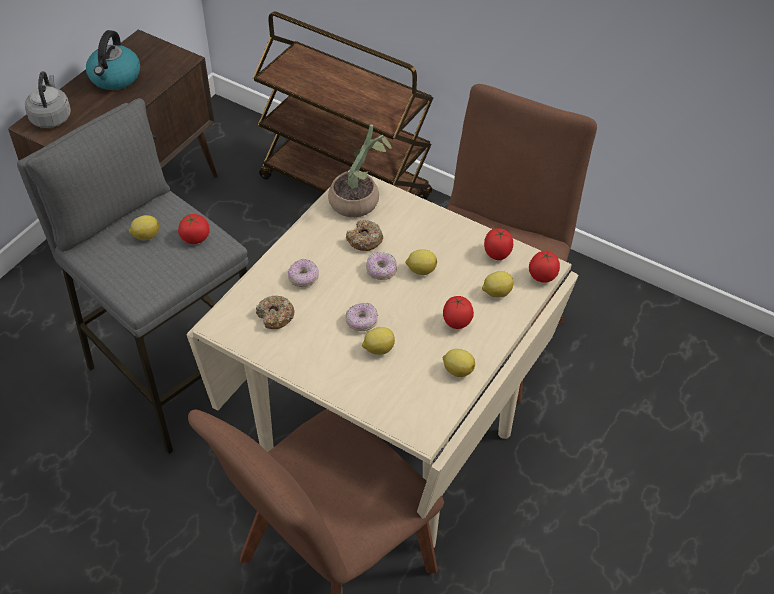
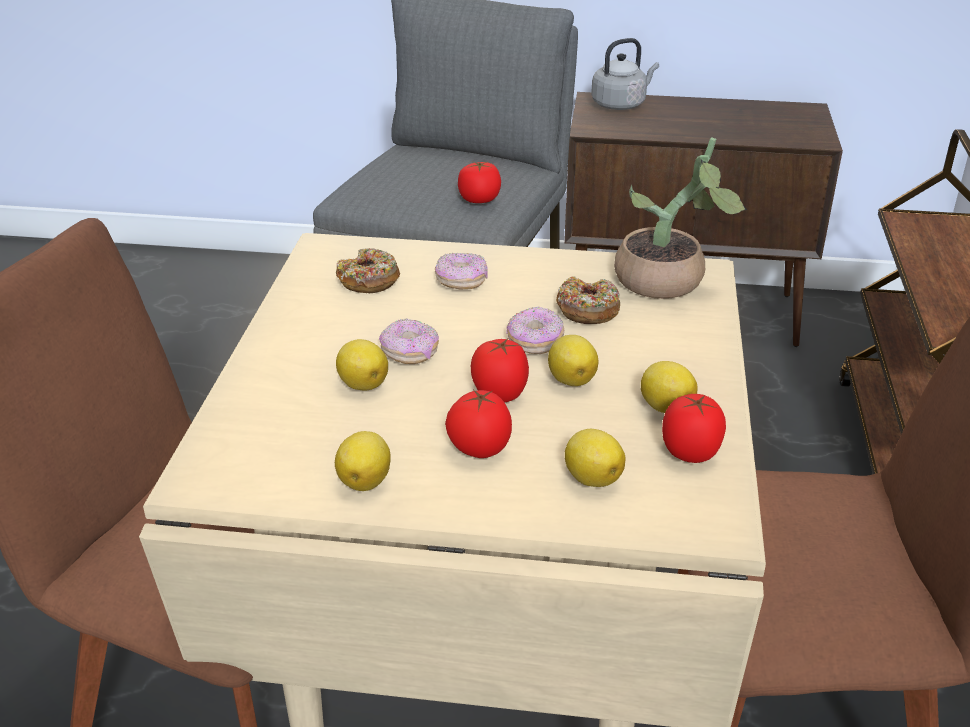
camera: 65 degrees right, 15 degrees down
(115, 78) = (728, 115): kettle -> none
(145, 236) = (452, 171): lemon -> lemon (665, 406)
(542, 277) = (685, 528): tomato -> tomato (499, 394)

